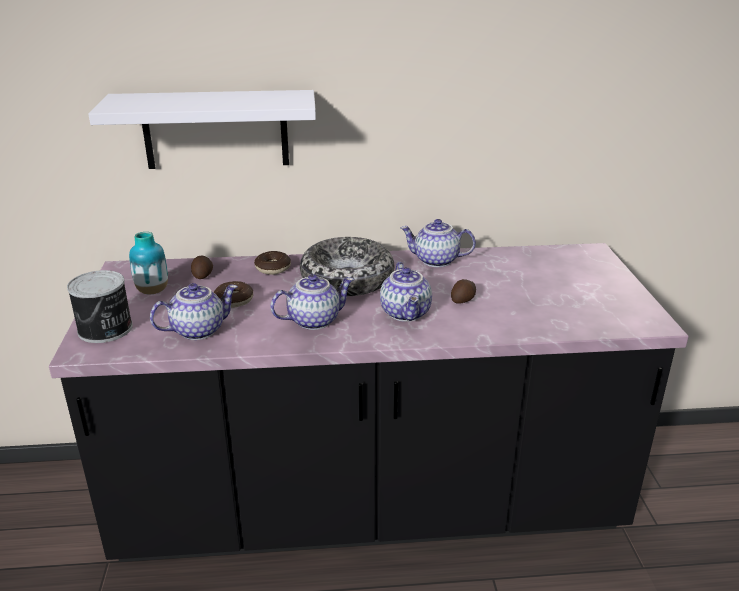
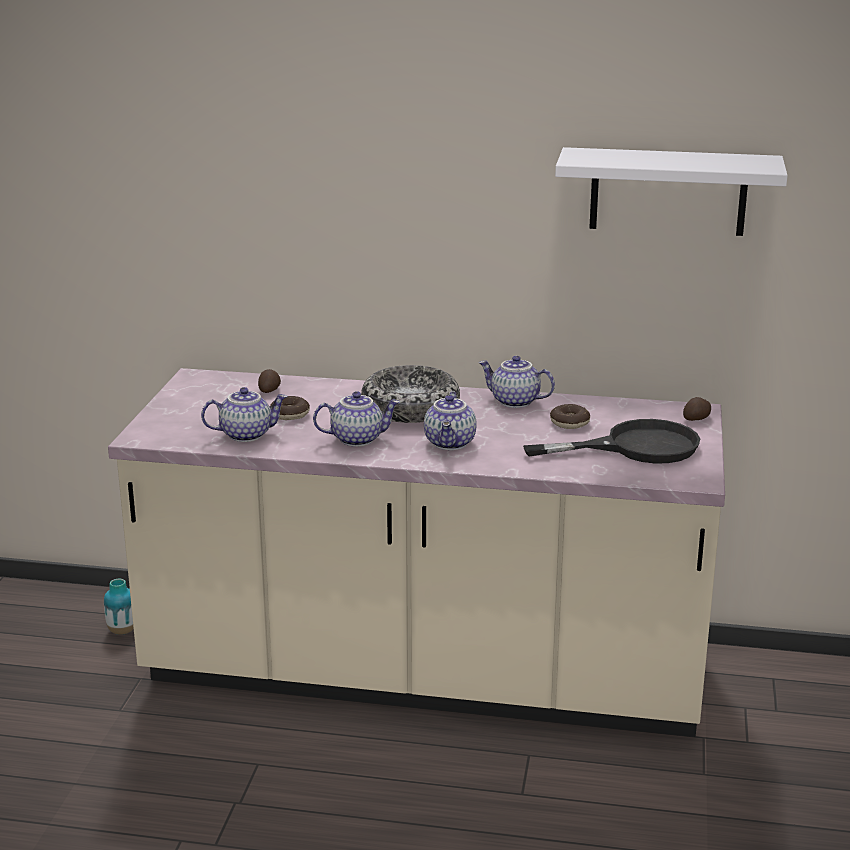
camera: 15 degrees right, 5 degrees down
(106, 329) = (164, 425): can -> none
(152, 291) = (216, 398): vase -> vase (122, 631)
(215, 129) = (299, 244): white shelf -> white shelf (668, 191)
(273, 268) = (341, 391): donut -> donut (569, 423)
(369, 505) = (425, 674): black counter -> beige counter
(463, 300) = (517, 439): potato -> potato (697, 419)
(573, 295) = (635, 447): none -> black frying pan

